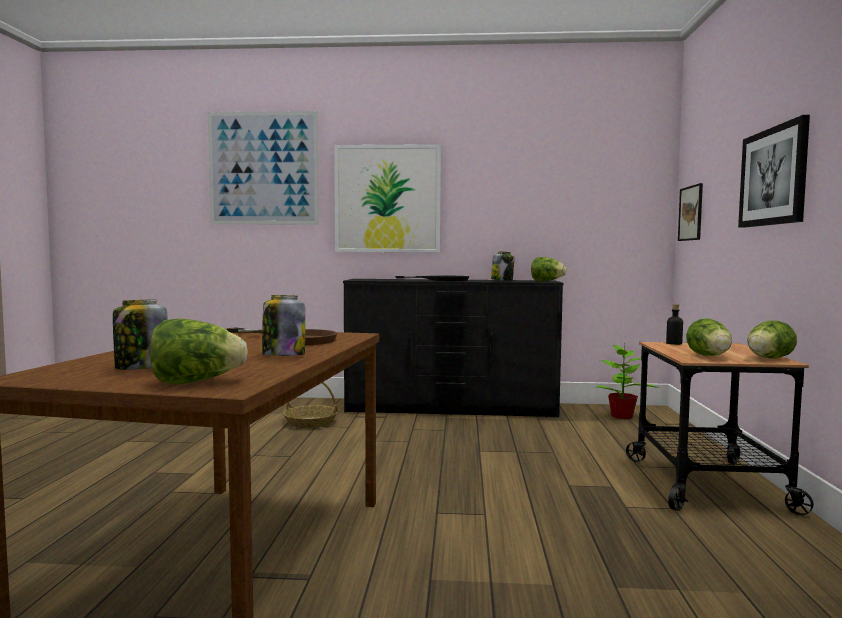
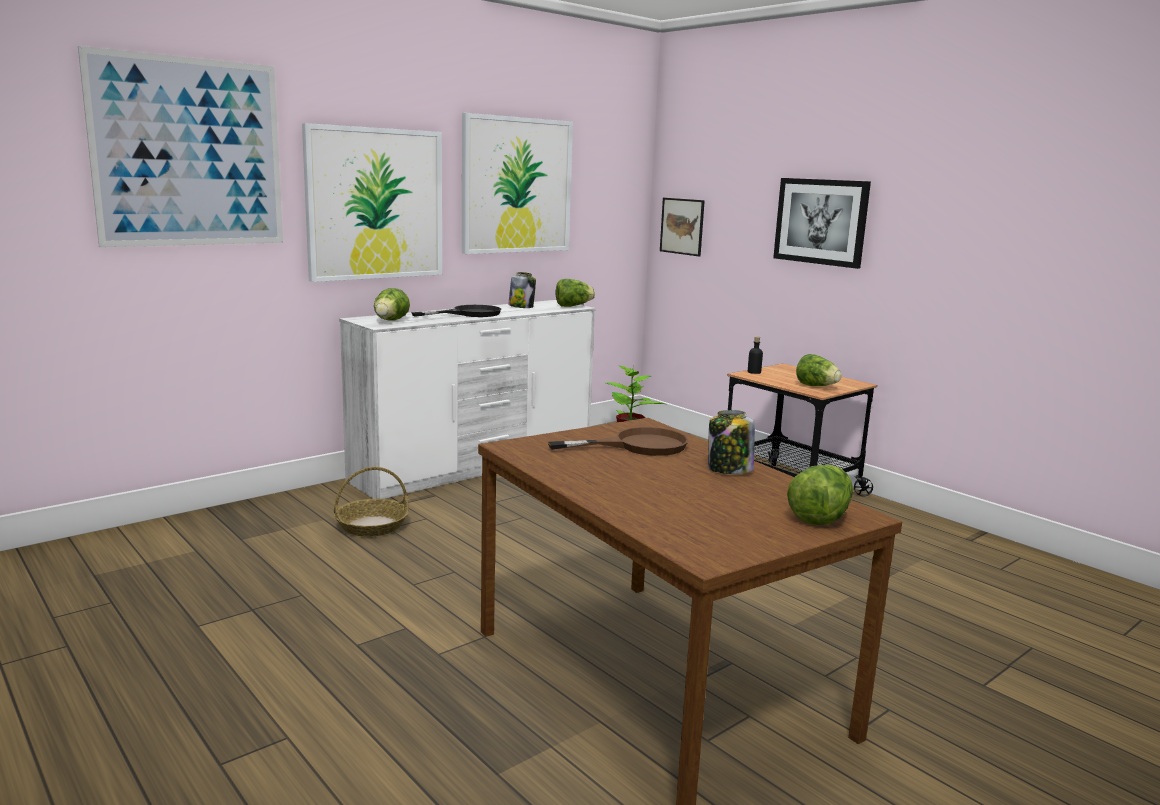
camera: 45 degrees left, 10 degrees up
(141, 368) = (725, 518): jar -> none
(451, 409) = (476, 466): black dresser -> white dresser
(515, 183) = (516, 185): none -> picture
(768, 359) = (847, 382): lettuce -> lettuce (390, 321)

